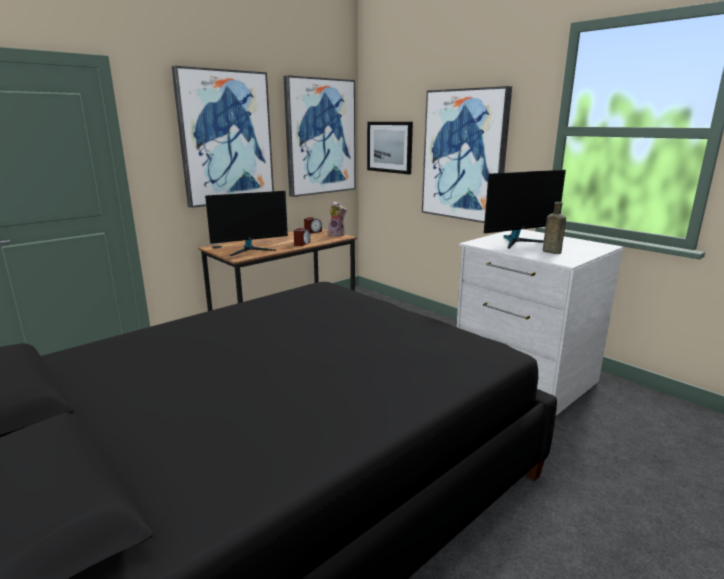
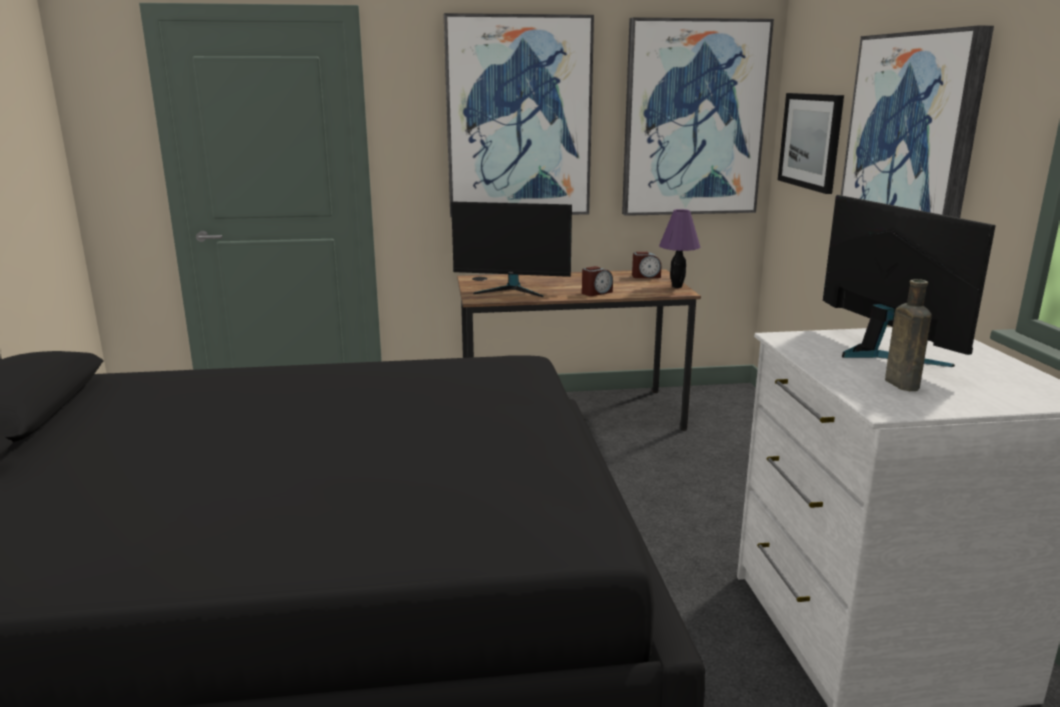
camera: 35 degrees right, 0 degrees up
(337, 234) = (676, 286): plush toy -> purple table lamp
(519, 241) = (880, 351): monitor -> monitor turned 120 degrees counterclockwise

